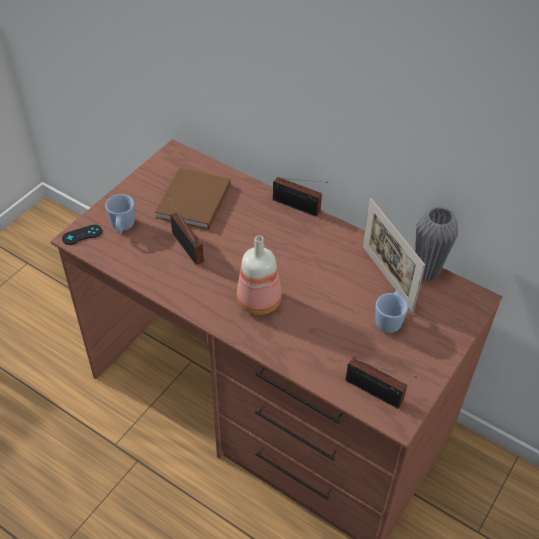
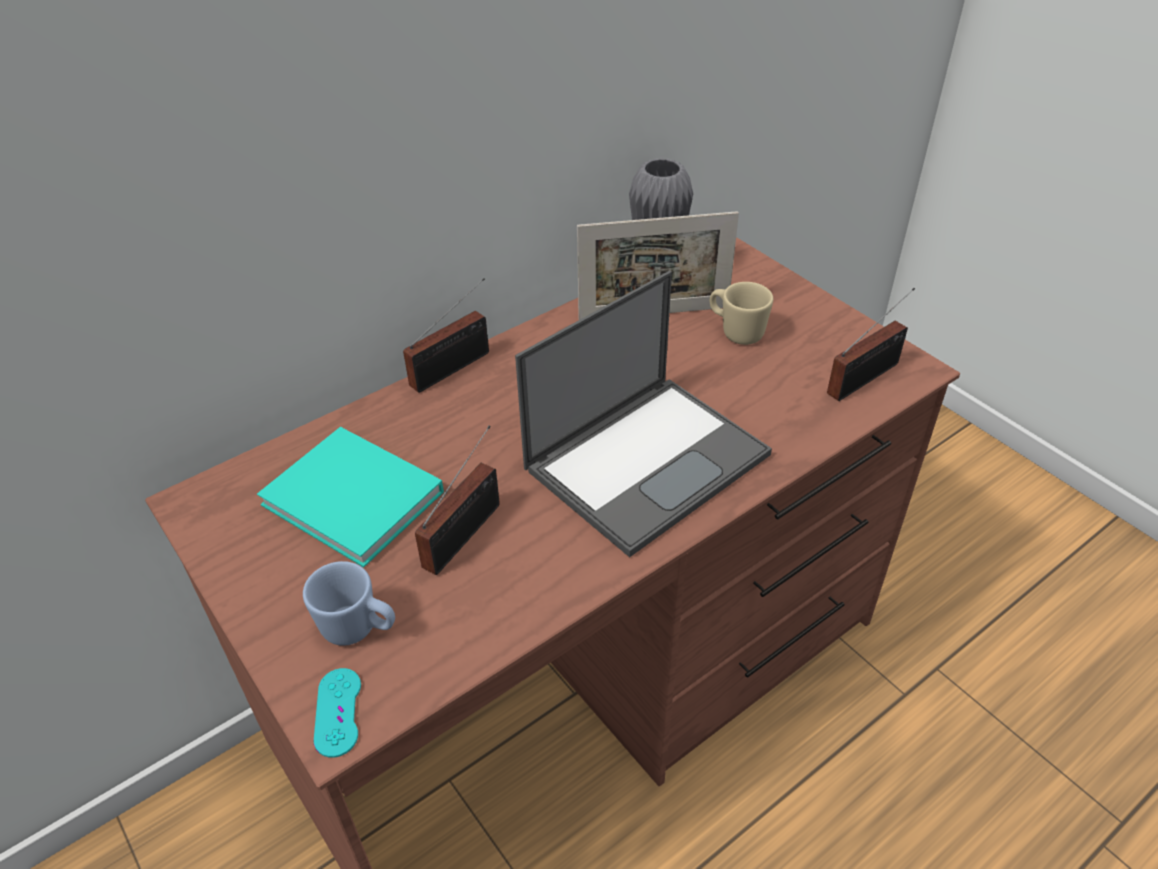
camera: 70 degrees left, 5 degrees down
(82, 235) = (338, 712): black game controller -> turquoise game controller
(186, 245) = (467, 532): radio -> radio turned 135 degrees clockwise
(193, 202) = (356, 500): brown book -> turquoise book
(260, 301) = (648, 459): bottle -> laptop
(389, 320) = (735, 332): blue mug -> beige mug

